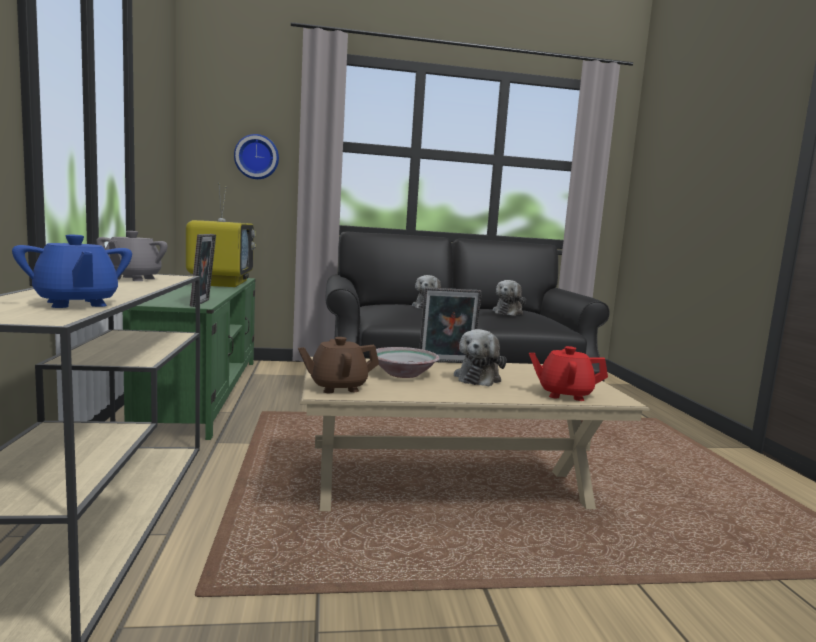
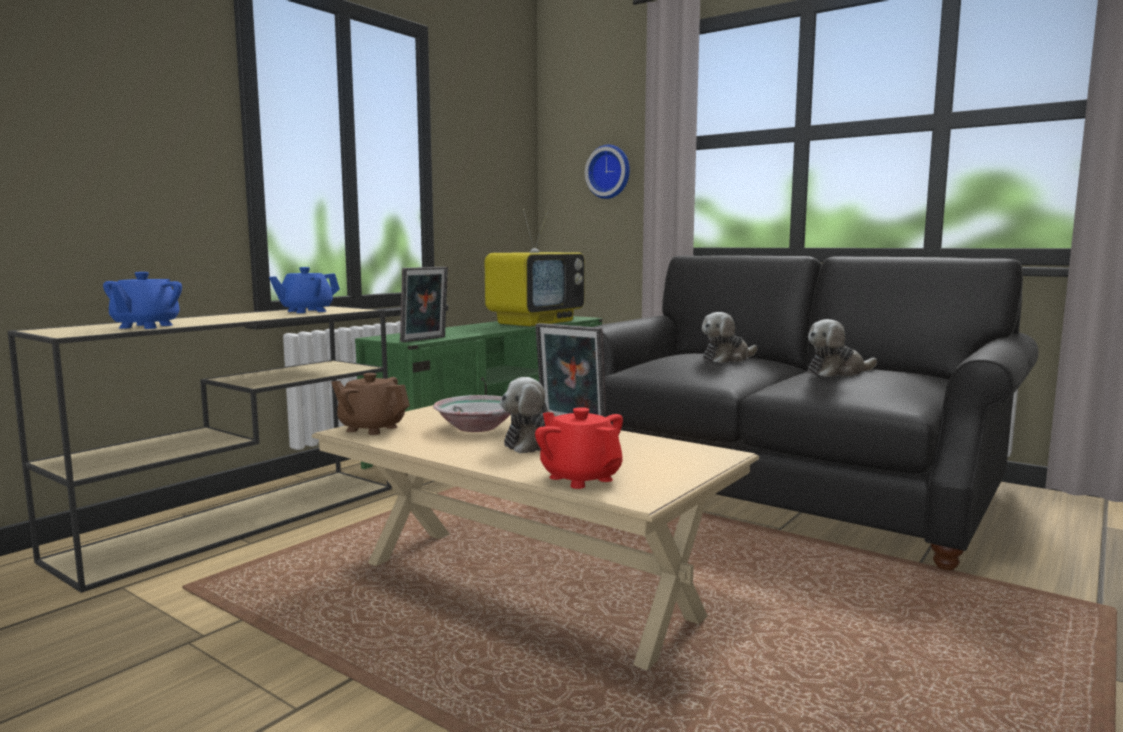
camera: 45 degrees right, 0 degrees up
(132, 279) = (306, 311): grey teapot -> blue teapot

